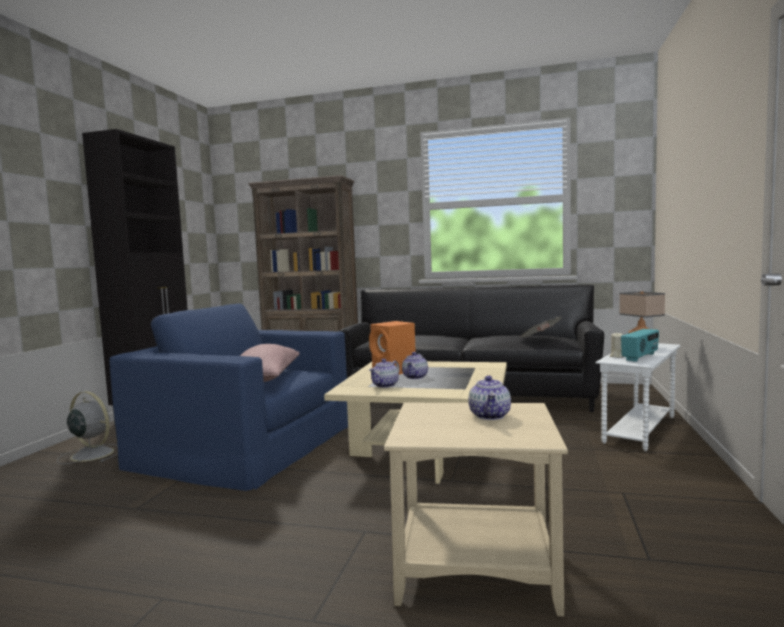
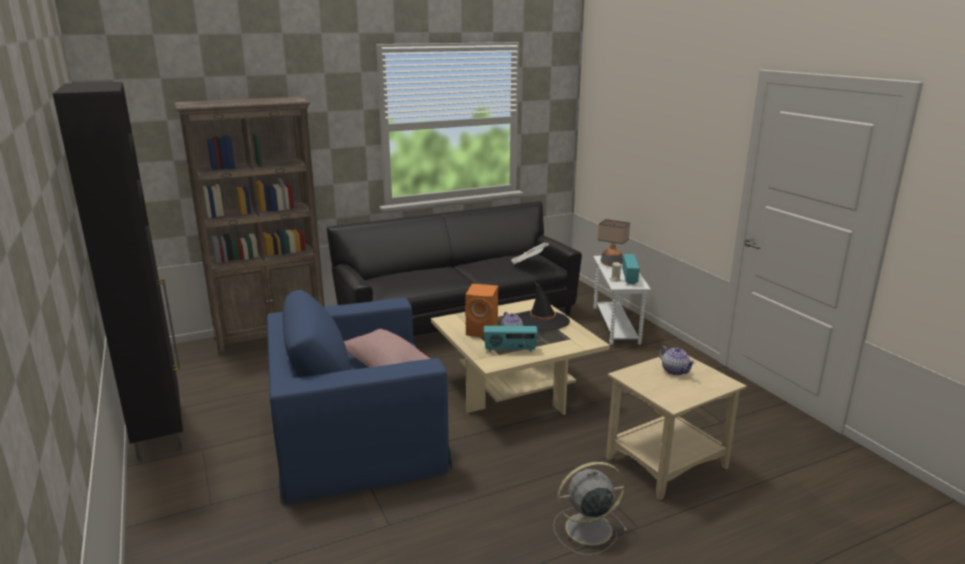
camera: 40 degrees left, 15 degrees up
(91, 454) = (209, 503): grey fan -> grey fan (586, 529)
(385, 385) = (510, 350): teapot -> radio
(467, 374) = (542, 321): none -> black hat

